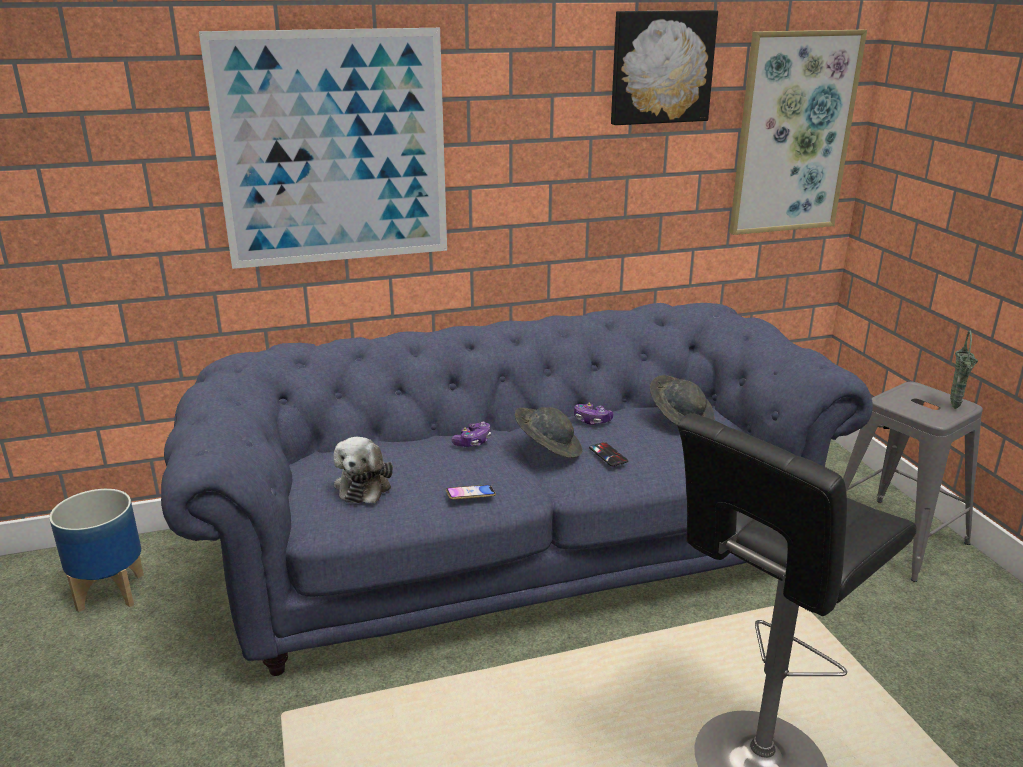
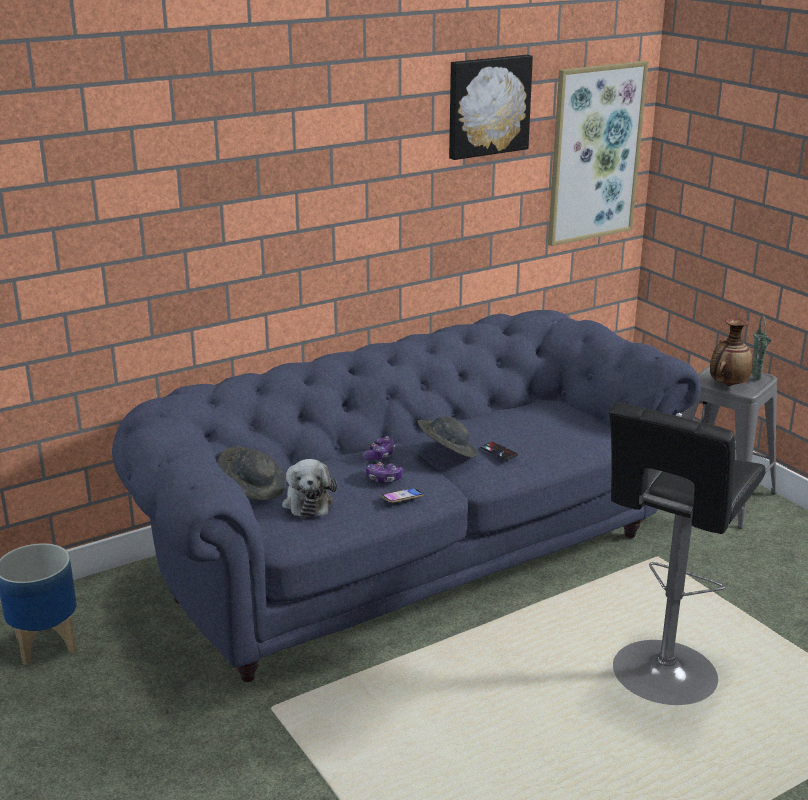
camera: 15 degrees left, 0 degrees up
(333, 150) = (219, 203): picture -> none
(592, 420) = (471, 425): game controller -> game controller (384, 478)
(681, 419) = (544, 414): grey hat -> grey hat (253, 488)
(915, 409) = (728, 385): none -> vase

